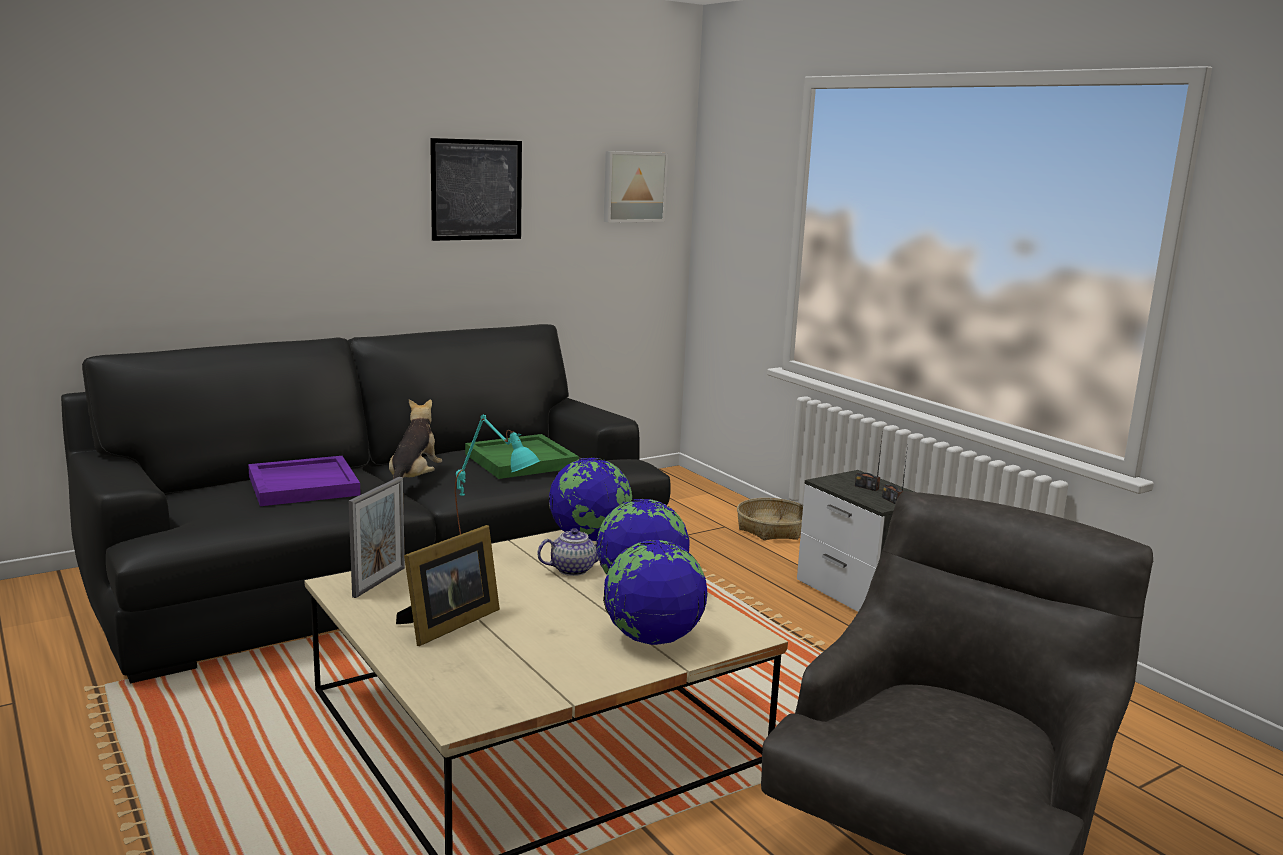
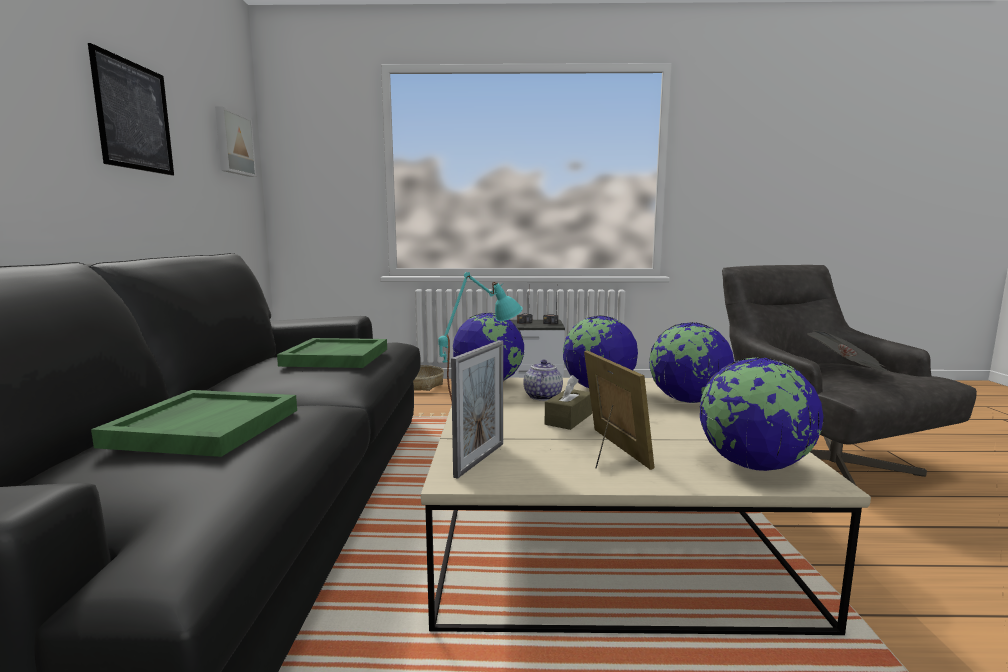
camera: 55 degrees left, 5 degrees down
(304, 485) = (205, 427): purple tray -> green tray
(379, 582) = (480, 459): picture frame -> picture frame turned 60 degrees clockwise
(414, 479) = (283, 393): plush toy -> none
(468, 688) = (753, 466): none -> globe
(514, 593) = (568, 419): none -> brown tissue box
(919, 721) = (847, 371): none -> newspaper

